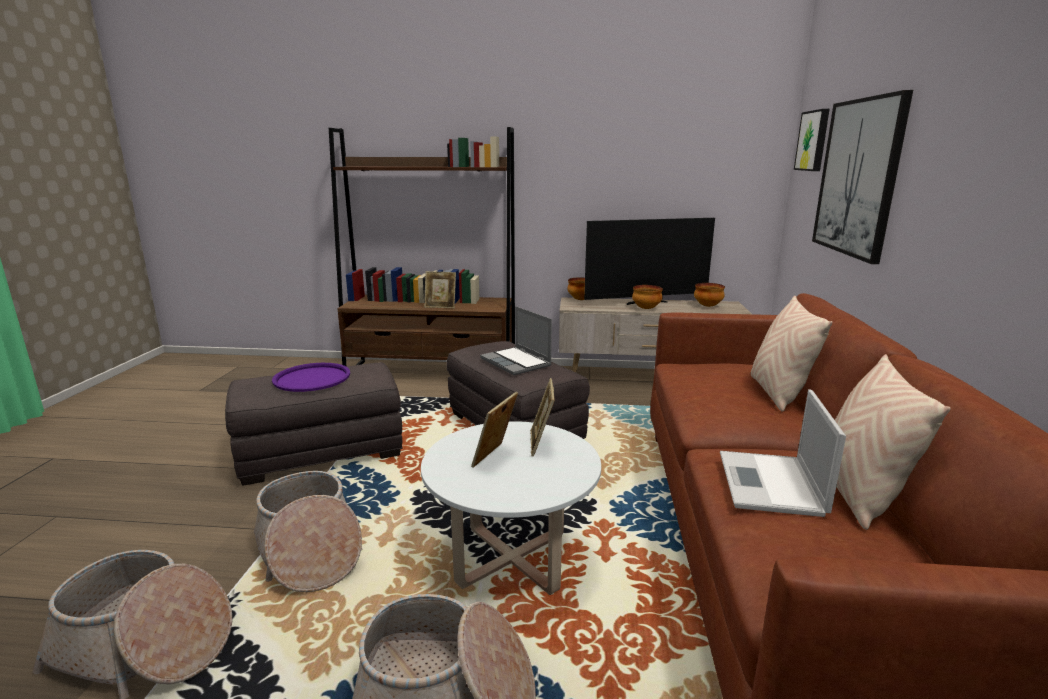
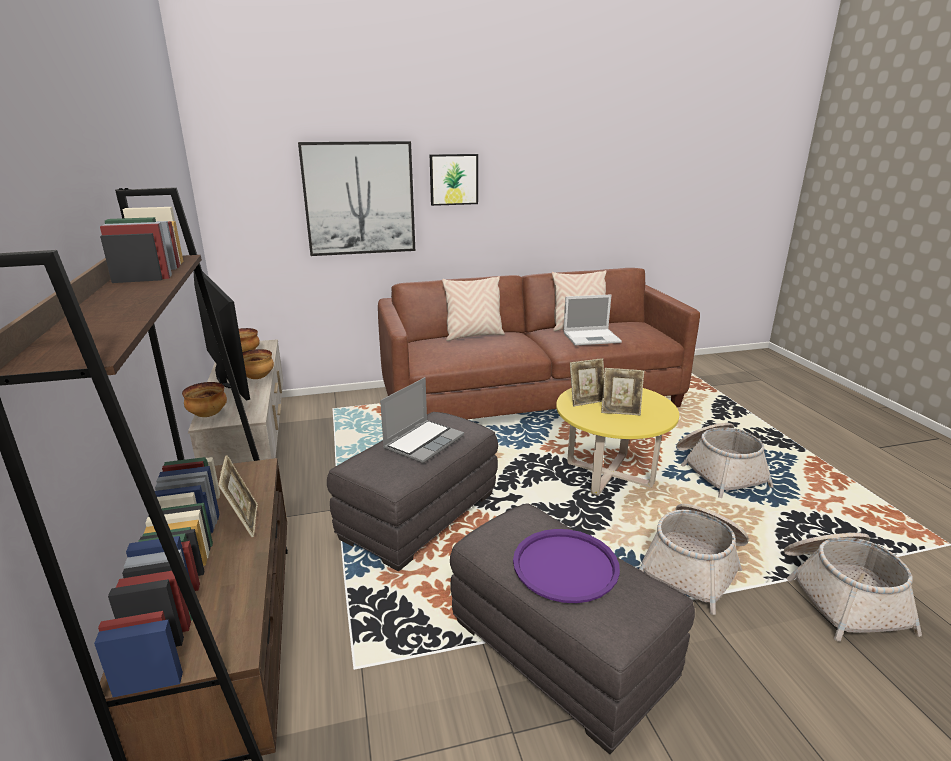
camera: 110 degrees left, 5 degrees up
(512, 559) = (609, 474): white coffee table -> yellow coffee table
(813, 141) = (252, 172): picture -> picture (453, 179)

